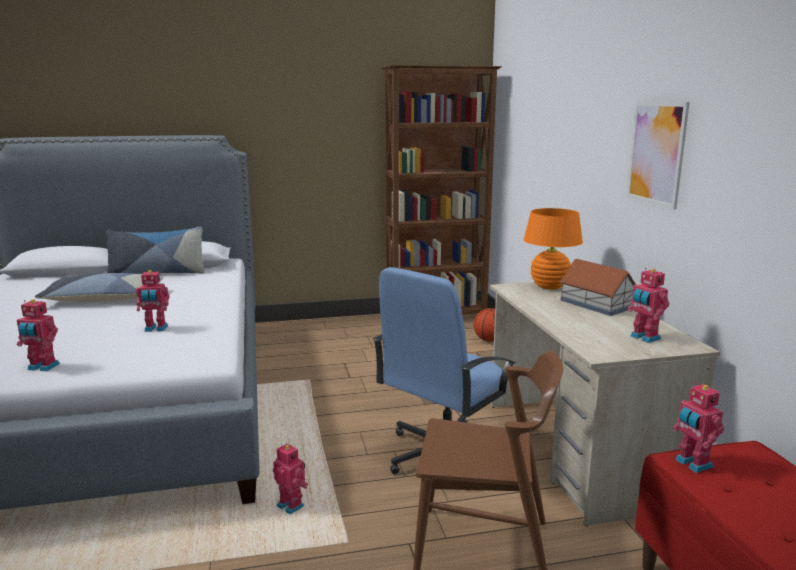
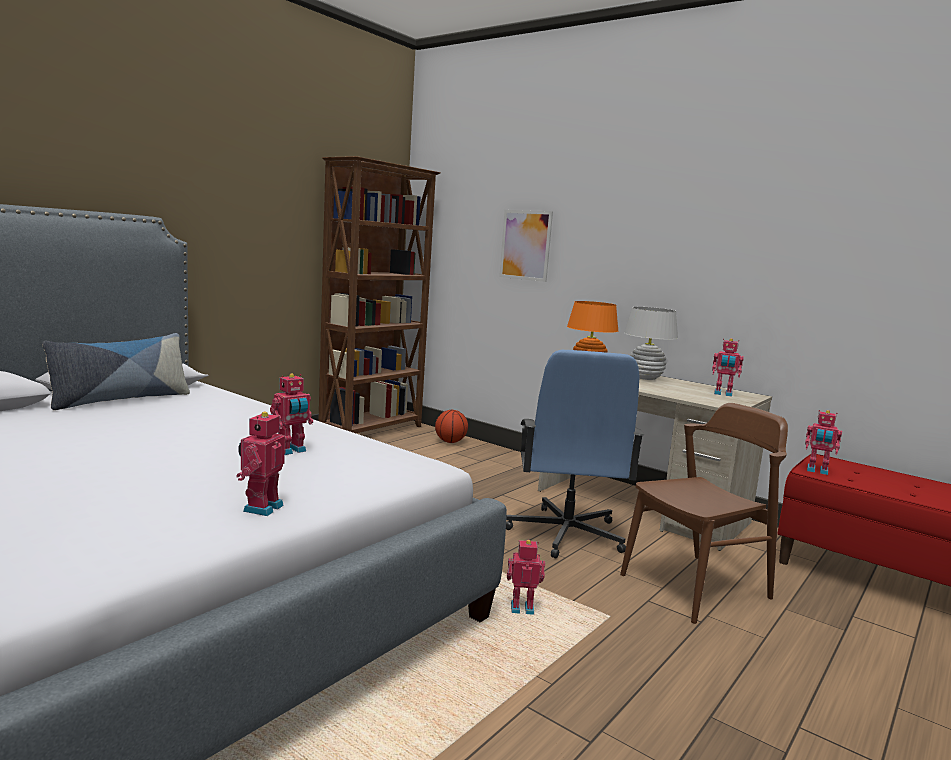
camera: 40 degrees left, 5 degrees down
(42, 367) = (261, 508): toy robot -> toy robot turned 135 degrees clockwise
(103, 299) = (126, 433): pillow -> none
(596, 304) = (645, 378): toy house -> white table lamp
(656, 153) = (679, 253): picture -> picture (525, 245)

